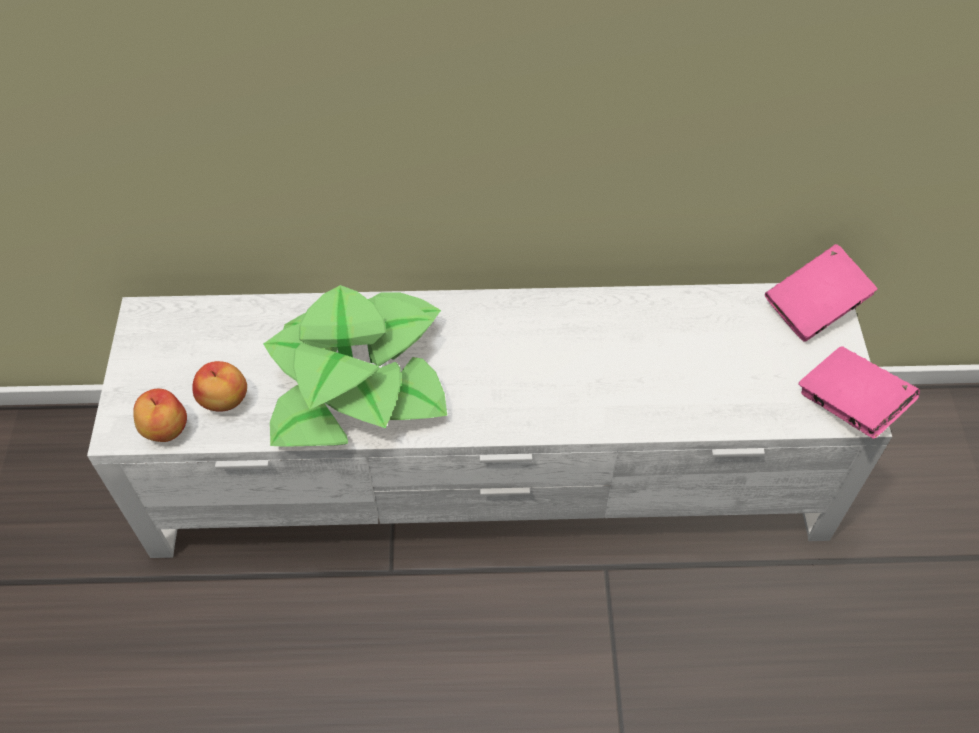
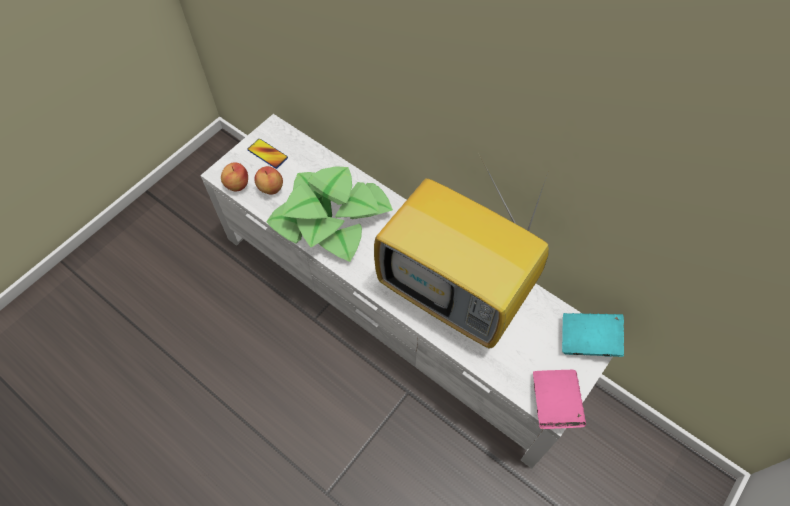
camera: 40 degrees right, 5 degrees up
(171, 357) = (267, 154): none -> phone
(617, 360) = (457, 293): none -> television
(814, 308) = (588, 340): pink book -> turquoise book

